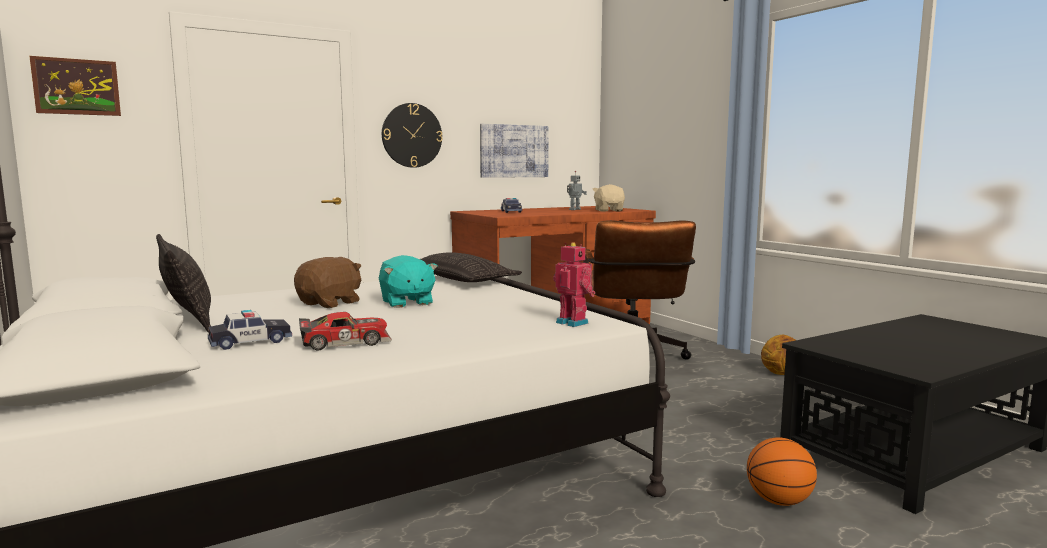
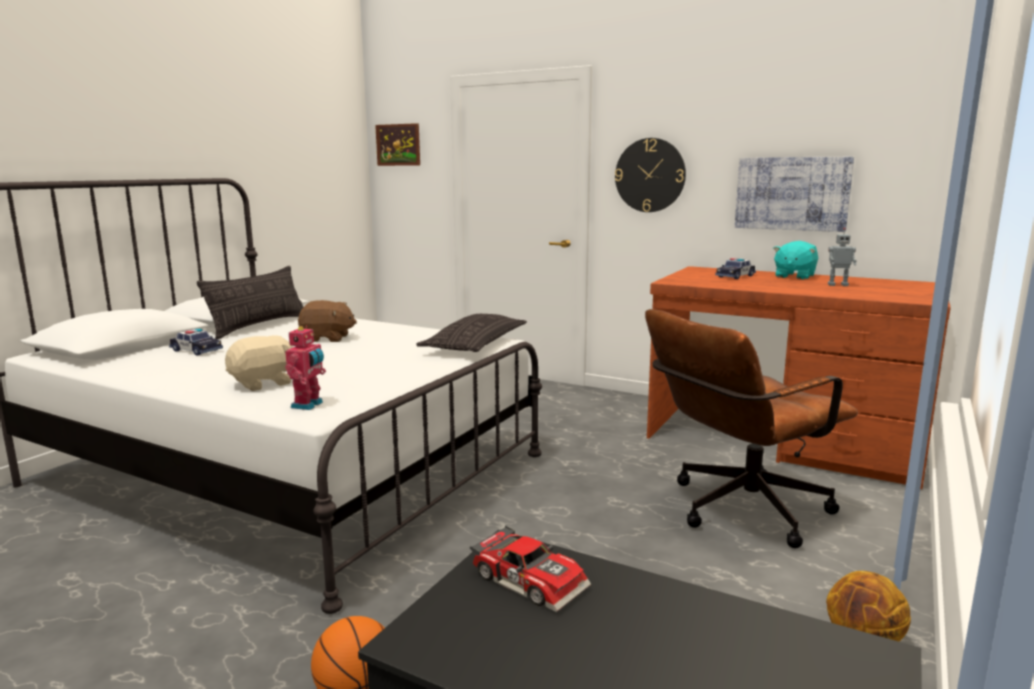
camera: 60 degrees right, 5 degrees up
(345, 341) = (204, 366): toy car -> toy car (531, 579)
(406, 302) = (349, 352): turquoise plush toy -> turquoise plush toy (794, 276)
(609, 210) = (866, 294): beige plush toy -> beige plush toy (264, 383)

